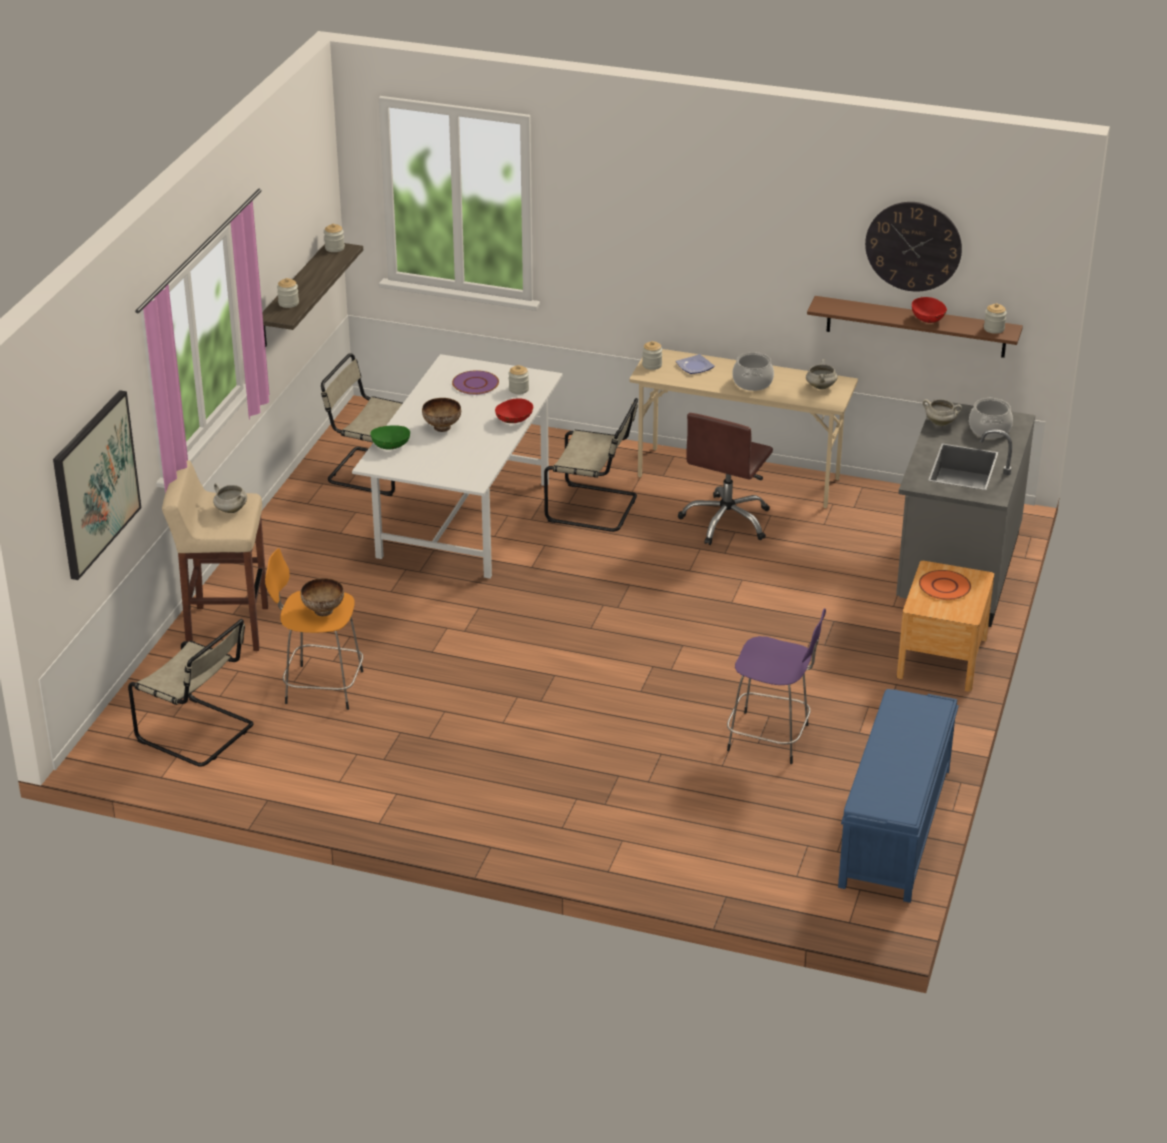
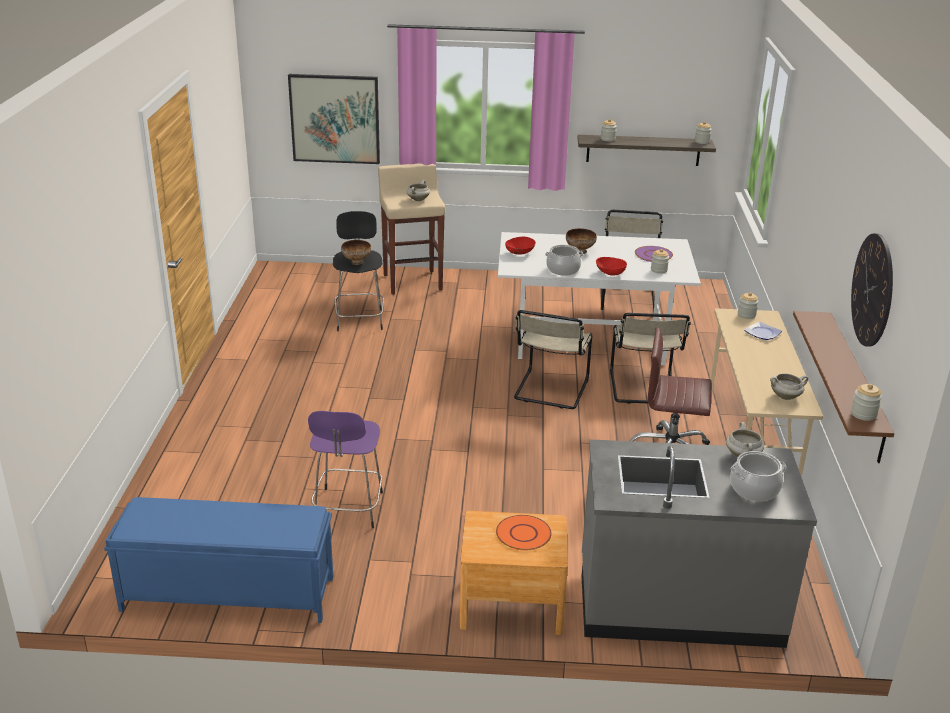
camera: 75 degrees right, 5 degrees down
(199, 734) = (298, 291): beige chair -> beige chair (550, 391)
(321, 687) = (359, 319): orange stool -> black stool
(391, 446) = (542, 239): green bowl -> none
(753, 382) = (760, 362): cooking pot -> cooking pot (563, 270)
(928, 319) = (843, 373): red bowl -> red bowl (519, 253)

